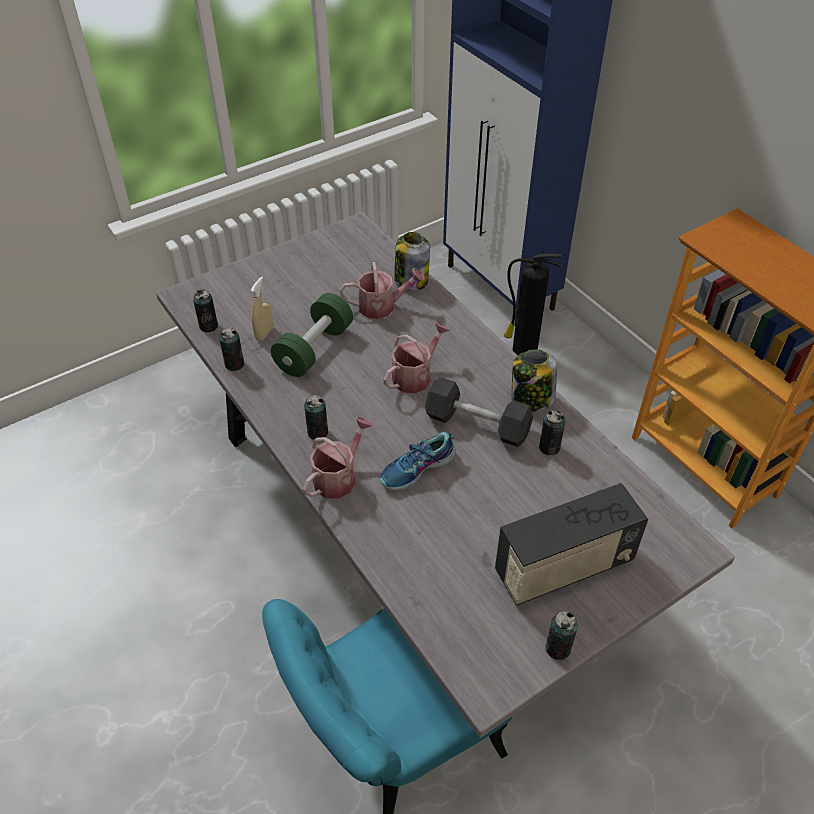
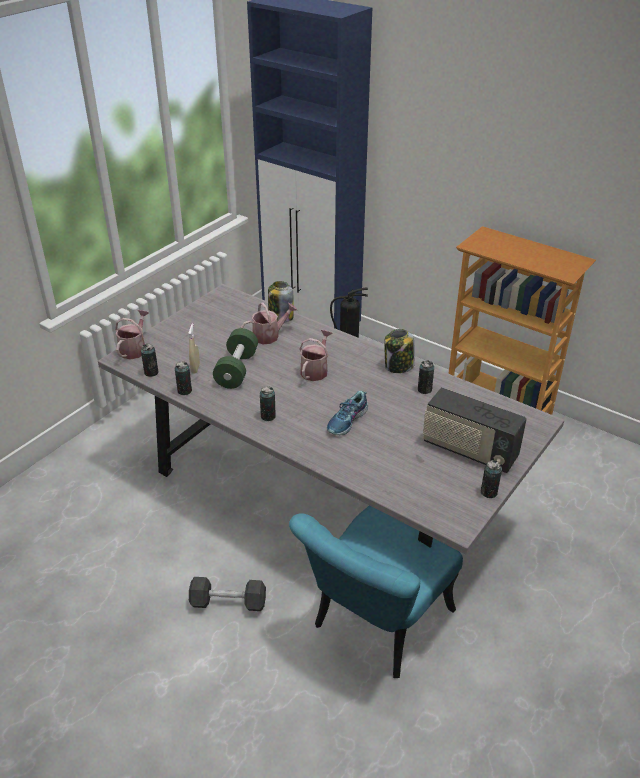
camera: 20 degrees left, 10 degrees down
(338, 477) = (297, 438): watering can -> watering can (134, 349)
(477, 424) = (372, 388): black dumbbell -> black dumbbell (228, 602)
(564, 568) = (469, 450): radio -> radio turned 75 degrees clockwise

